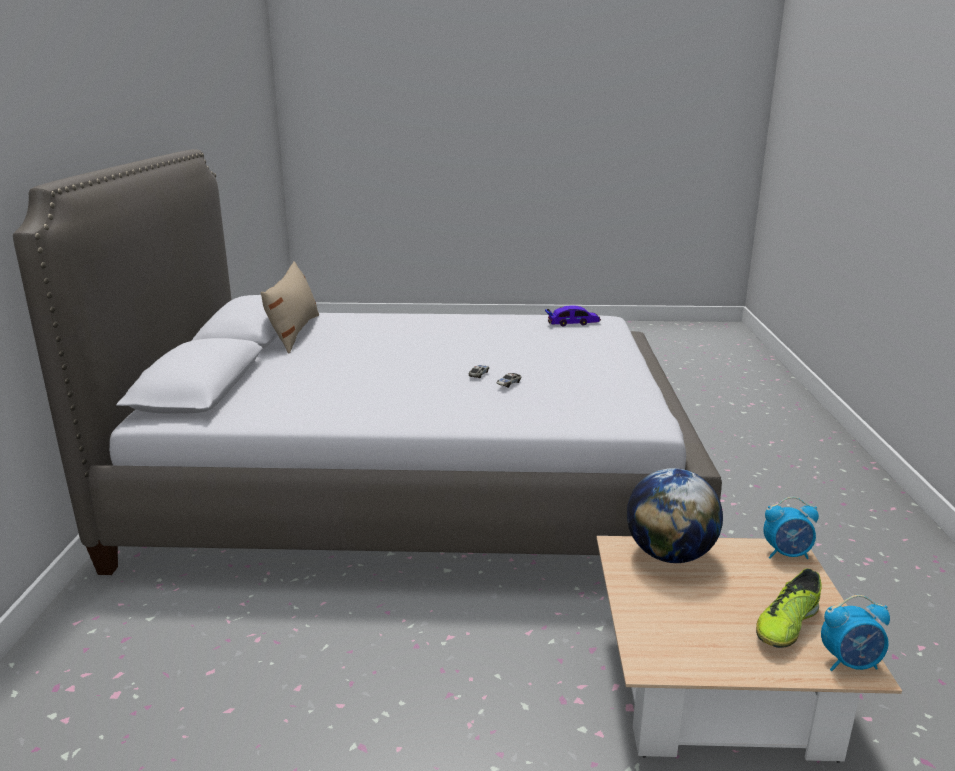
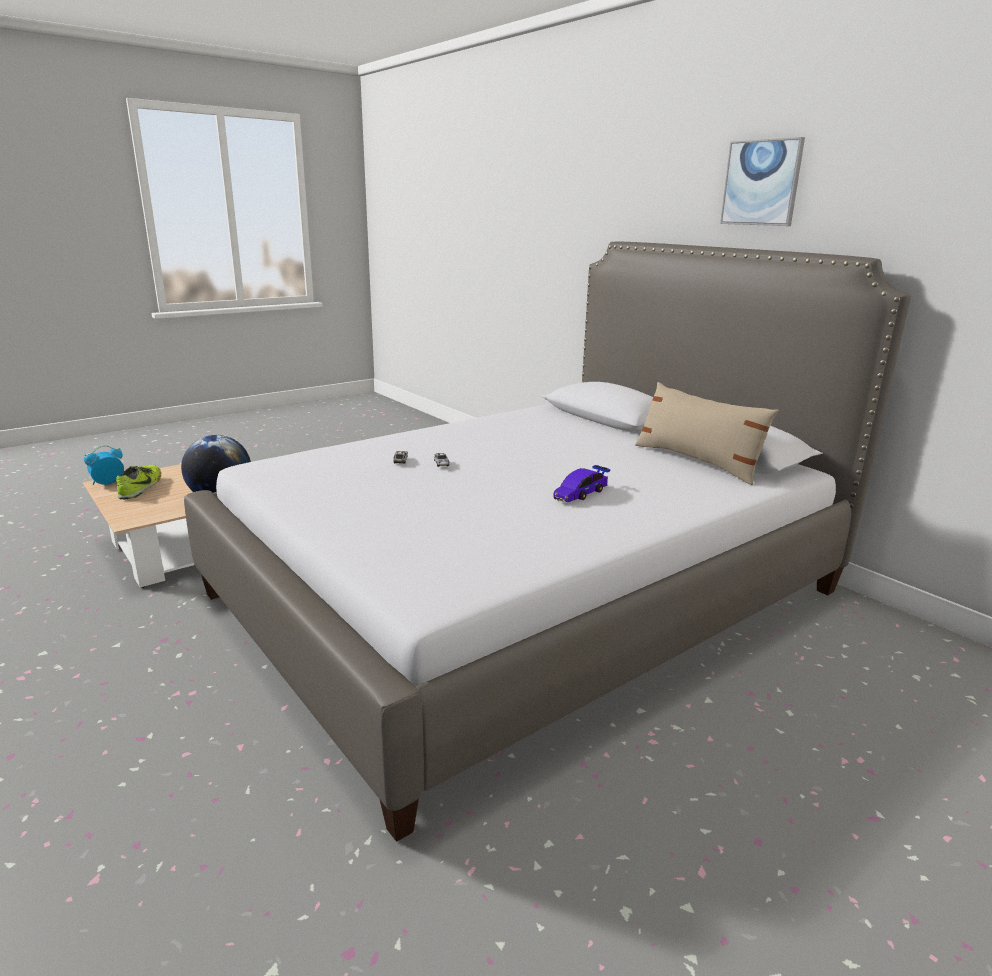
camera: 140 degrees right, 0 degrees up
(109, 90) = (761, 183): none -> picture
(572, 323) = (460, 569): toy car -> toy car (581, 493)
(786, 554) = (132, 518): alarm clock -> none

